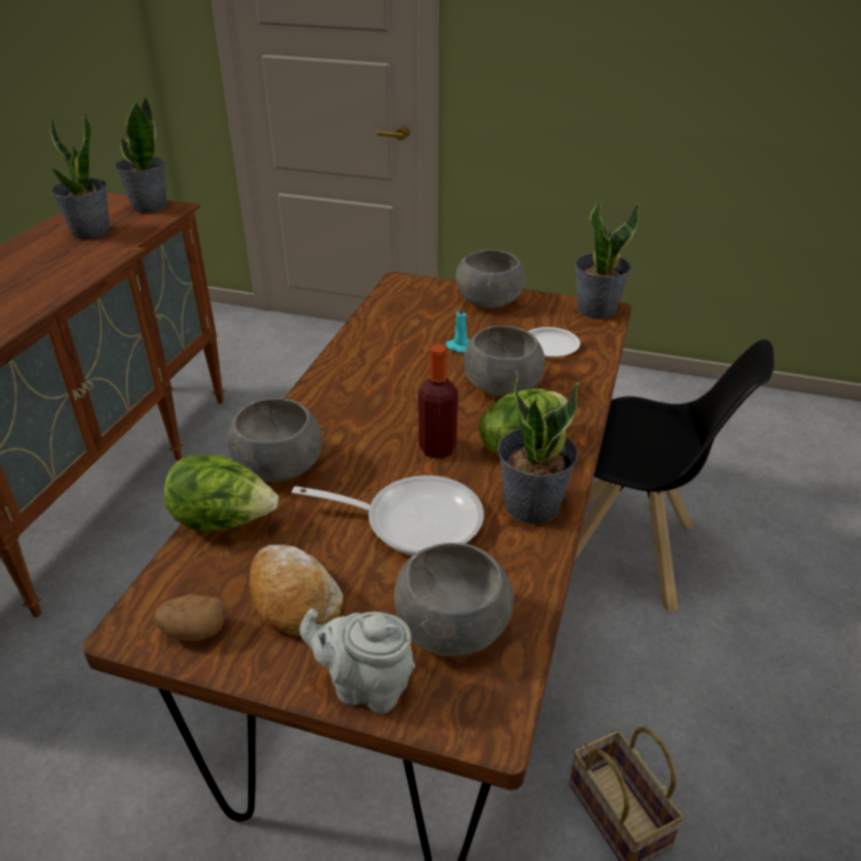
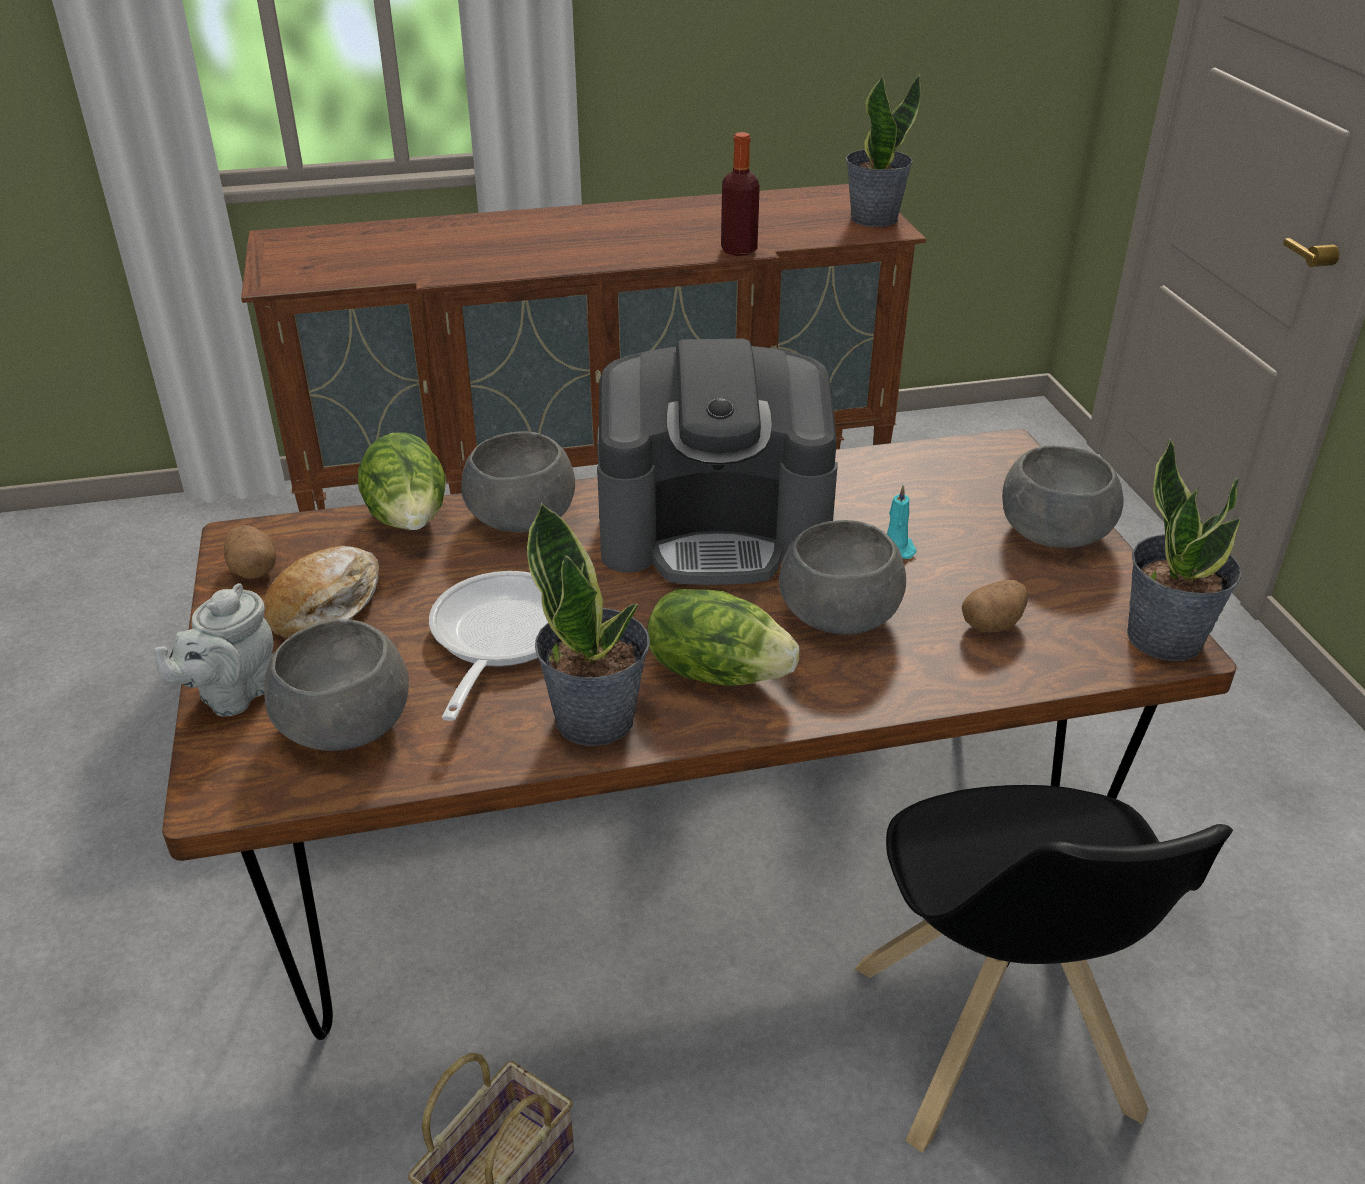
camera: 60 degrees right, 0 degrees up
(91, 232) = (772, 219): potted plant -> none
(365, 686) = (233, 695): grey teapot -> grey teapot turned 135 degrees counterclockwise
(380, 396) = (715, 530): none -> coffee machine
(413, 520) = (498, 638): frying pan -> frying pan turned 150 degrees counterclockwise
(437, 448) = (647, 609): bottle -> bottle (739, 250)
(550, 346) = (992, 624): white plate -> potato

